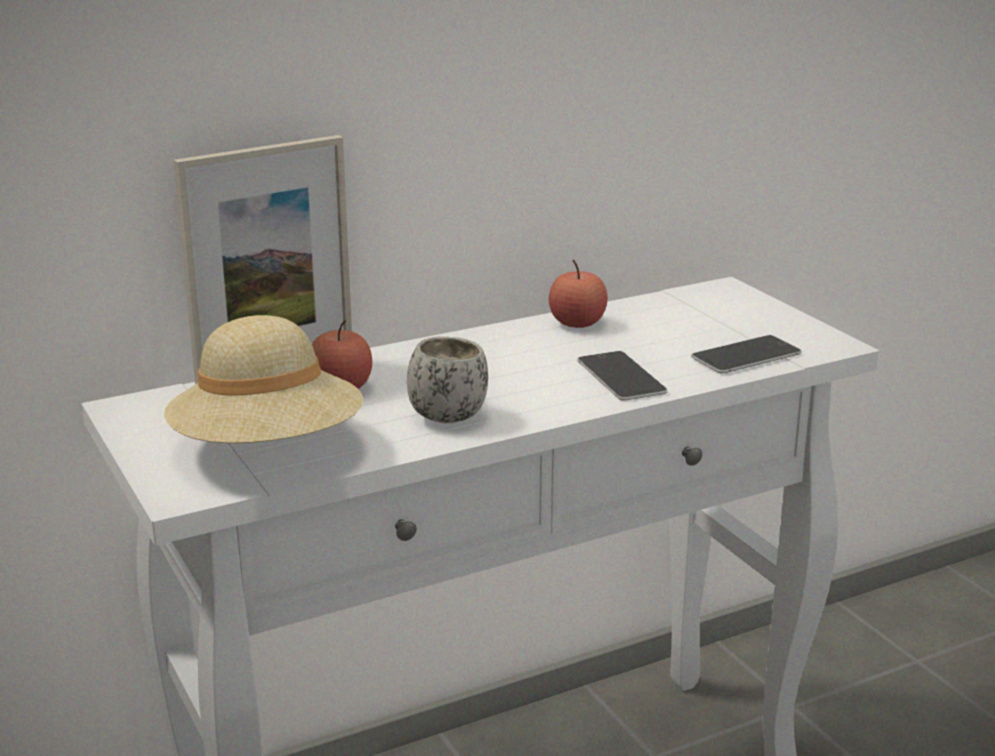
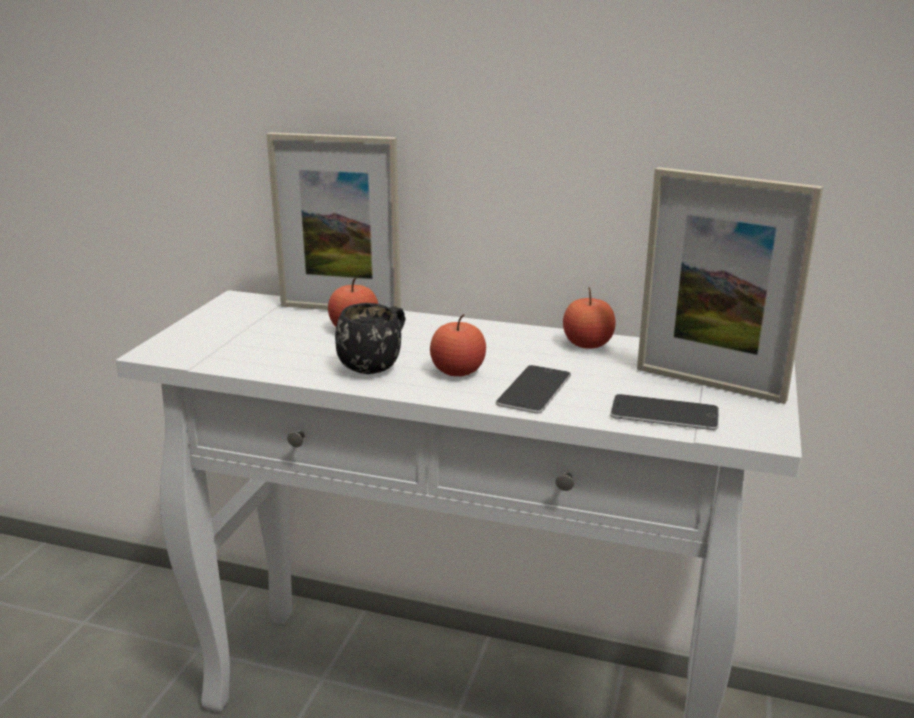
camera: 45 degrees right, 0 degrees up
(268, 450) = (242, 347): beige hat -> none
(446, 411) = (376, 365): white mug -> black mug
(529, 387) = (458, 371): none -> apple
(729, 321) = (709, 384): none -> picture frame

